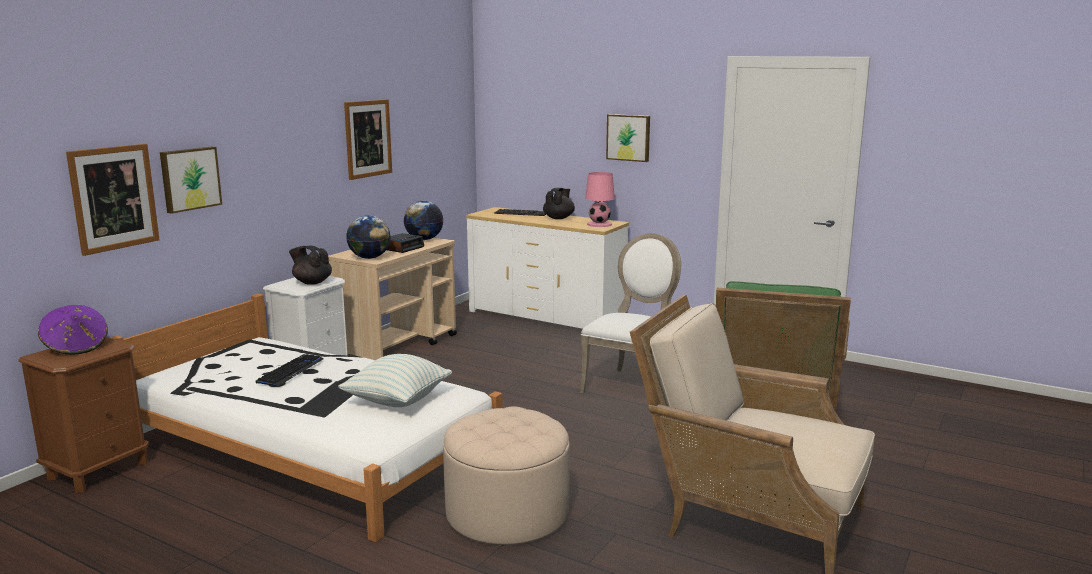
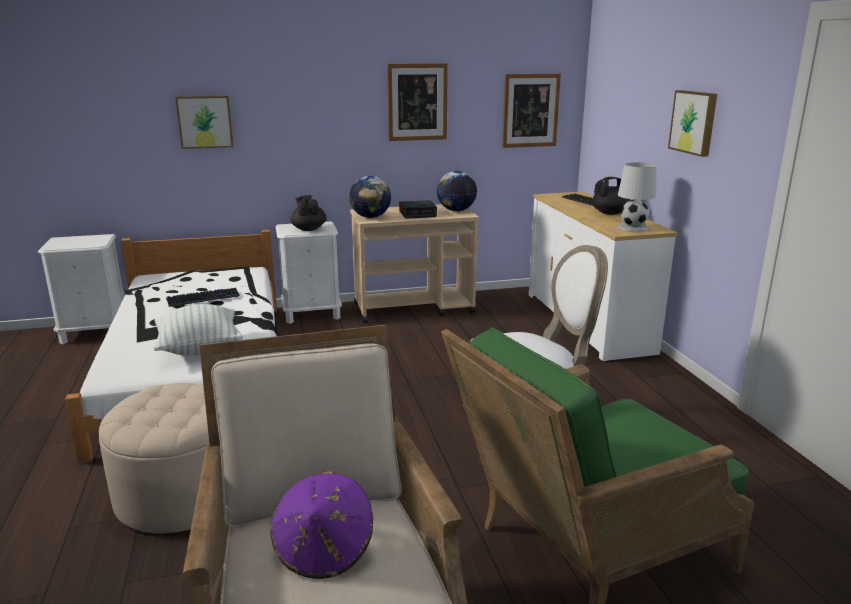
camera: 45 degrees right, 5 degrees up
(76, 347) = (82, 239): purple hat -> purple hat (324, 550)
(98, 470) = (95, 333): brown nightstand -> white nightstand
(114, 198) = (133, 130): picture -> picture (530, 110)
(599, 224) = (633, 227): pink table lamp -> white table lamp

